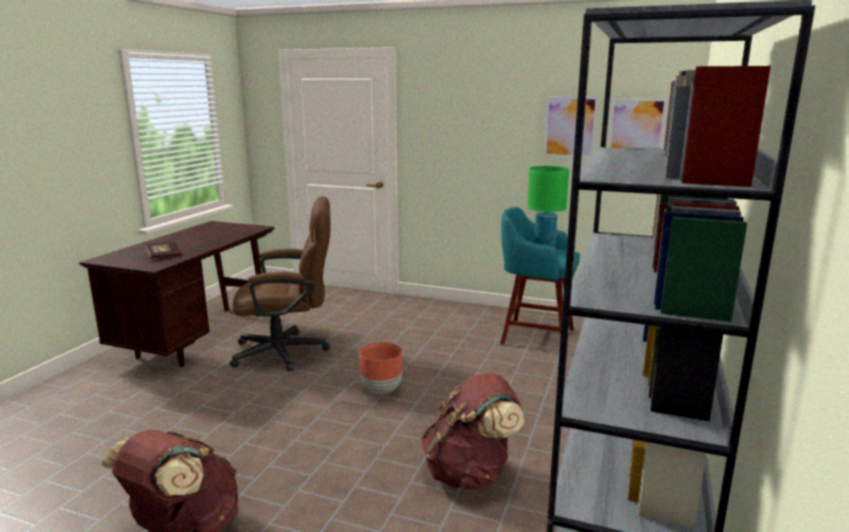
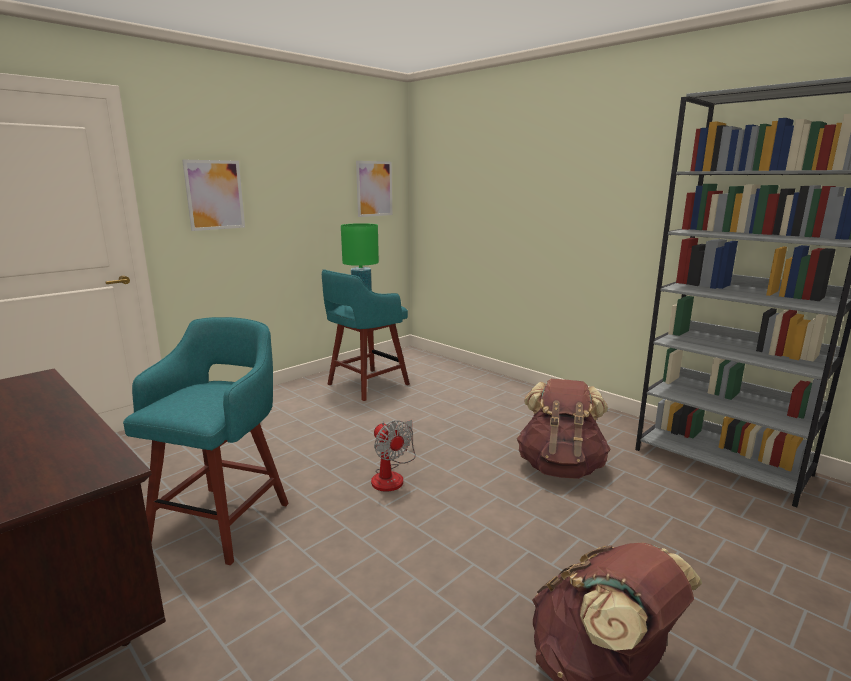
camera: 65 degrees left, 0 degrees up
(164, 256) = (55, 458): book -> none
(289, 352) = (223, 520): brown office chair -> turquoise stool
(382, 390) = (392, 475): brown planter -> fan
(570, 127) = (328, 188): picture -> picture (214, 195)

